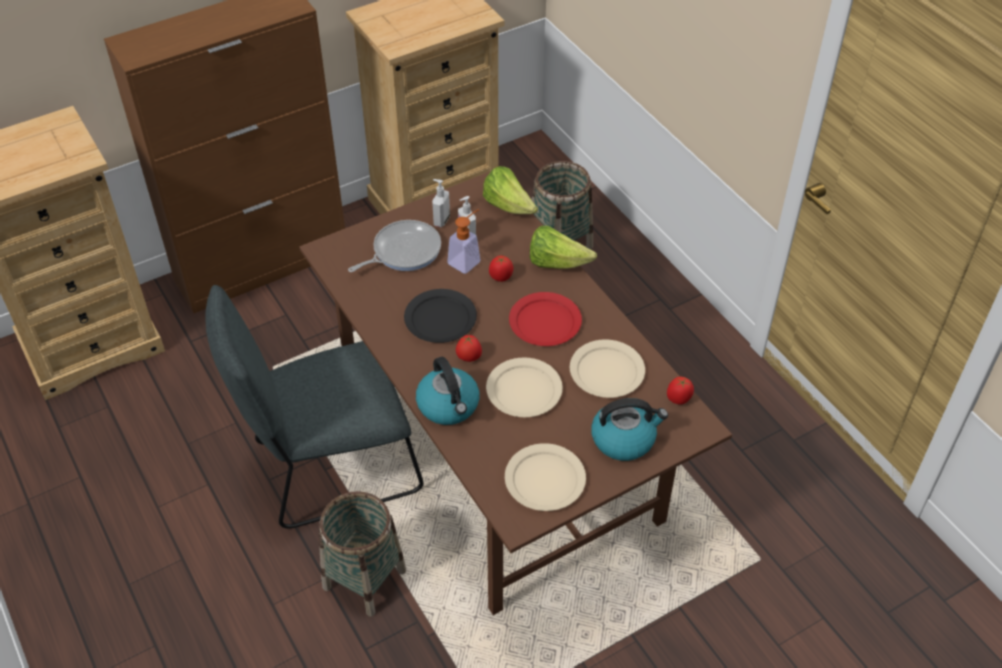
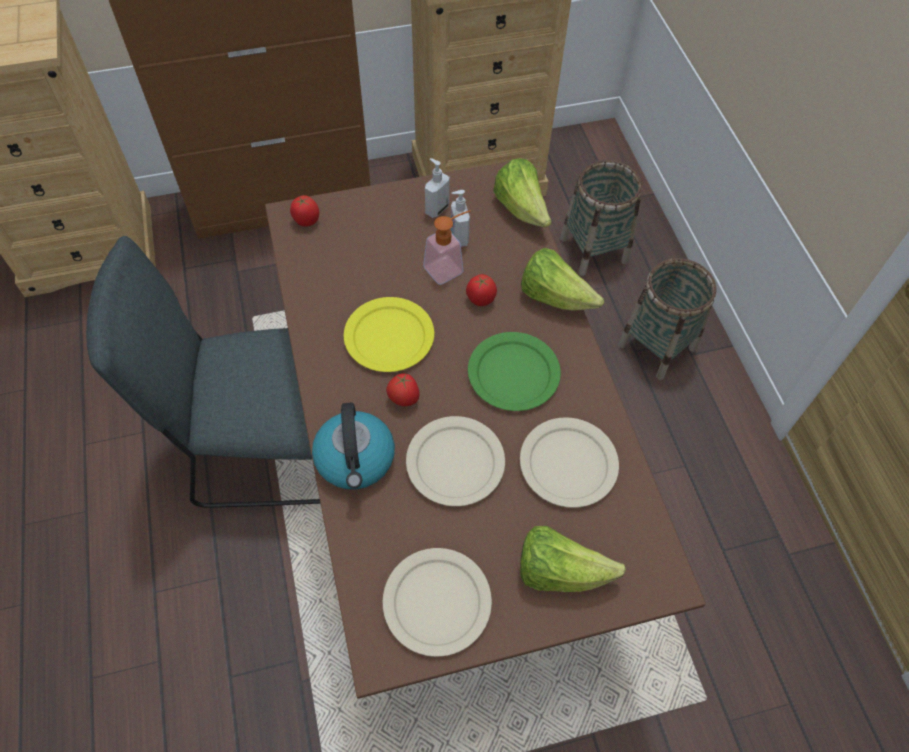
camera: 15 degrees right, 10 degrees up
(364, 579) = (258, 590): basket -> basket (657, 346)
(403, 251) = (378, 238): frying pan -> none
(440, 318) = (389, 336): black plate -> yellow plate
(545, 321) = (513, 373): red plate -> green plate
(624, 439) = (559, 570): kettle -> lettuce
(679, 399) = (649, 531): tomato -> tomato (306, 221)

